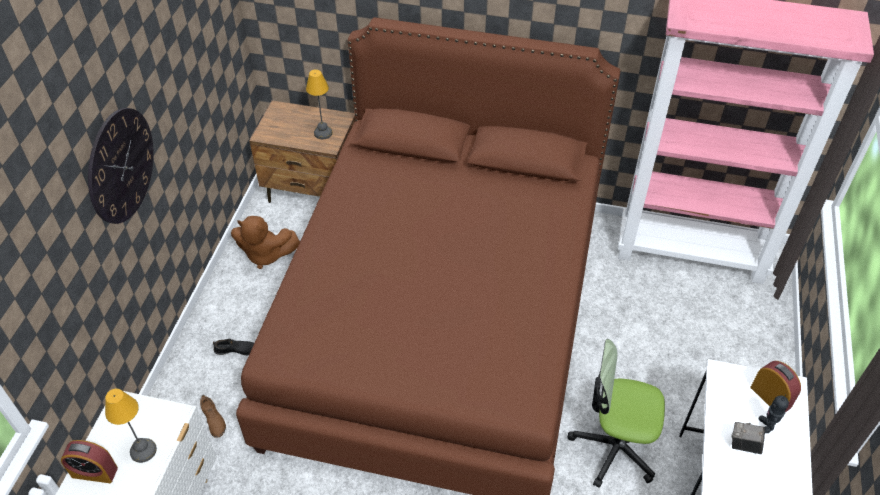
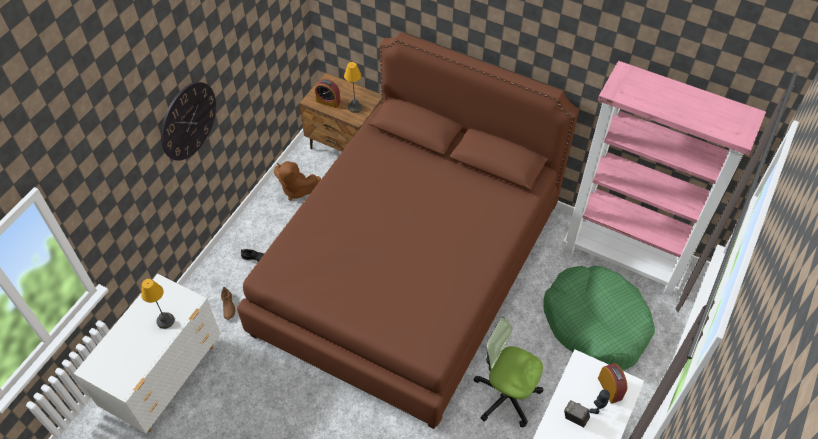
camera: 15 degrees right, 5 degrees up
(94, 472) = (131, 327): alarm clock -> alarm clock (328, 101)
(688, 335) = (595, 323): none -> green dog bed

